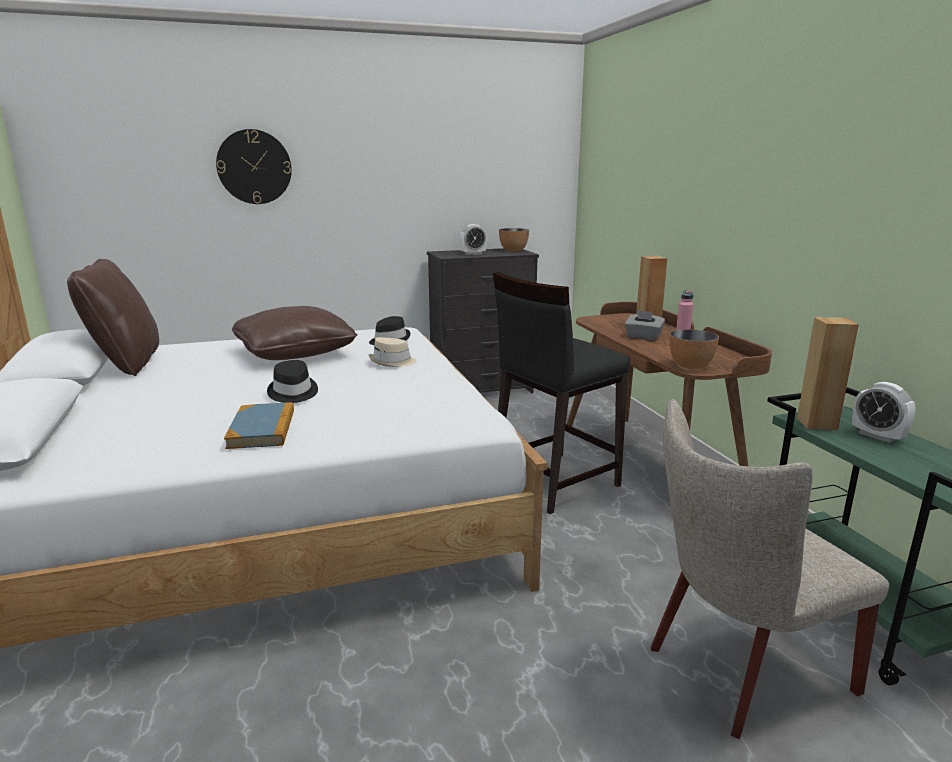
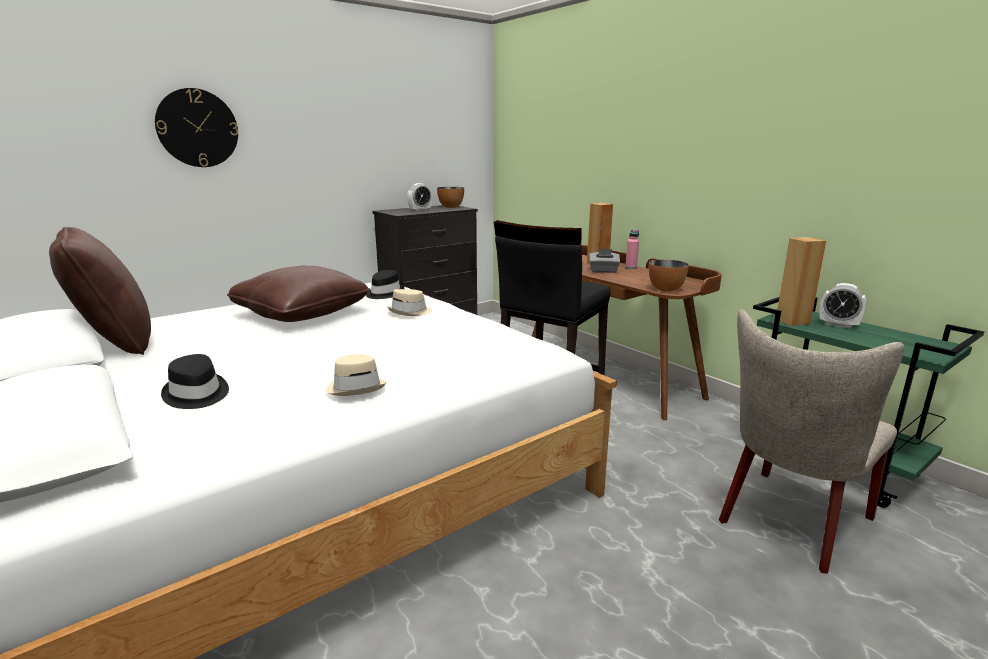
camera: 20 degrees left, 0 degrees up
(262, 429) = (356, 387): book -> beige hat
(292, 393) = (348, 349): black hat -> black hat (196, 394)

